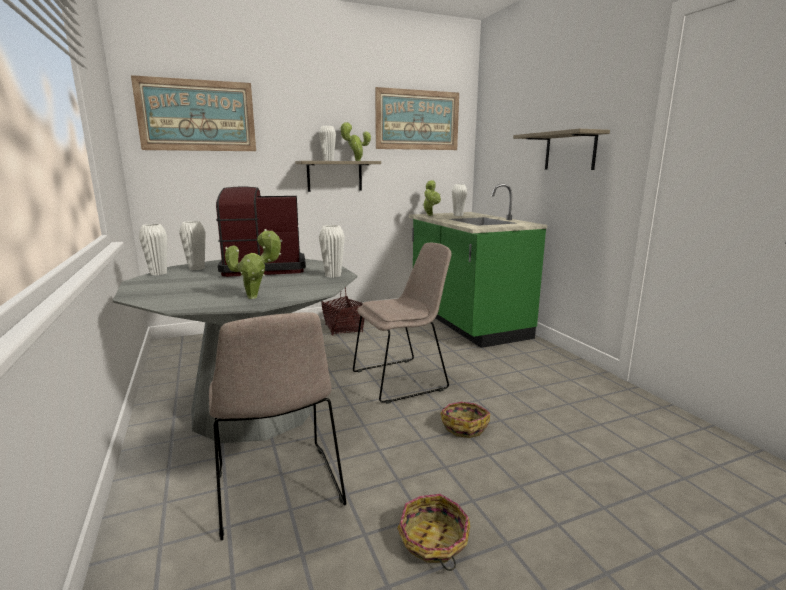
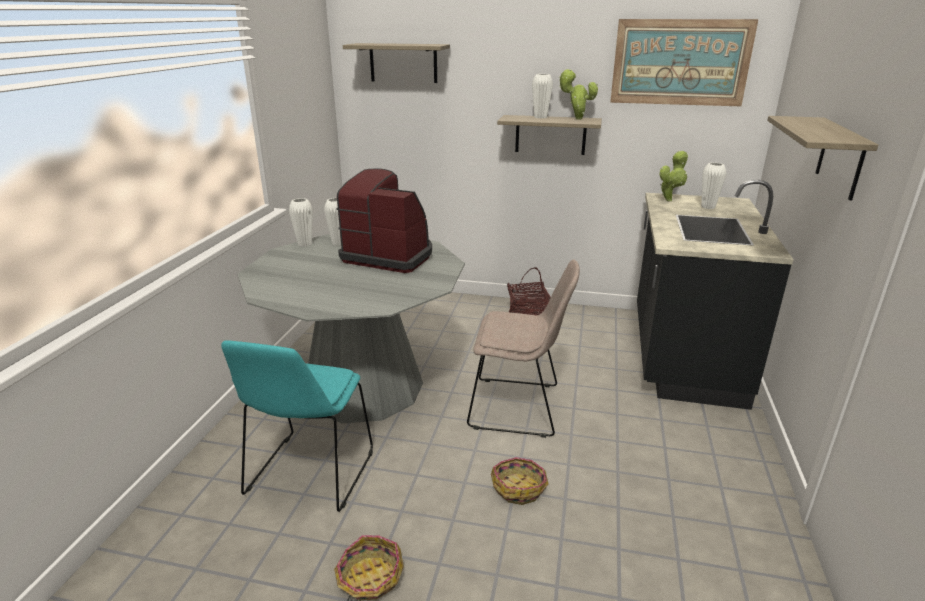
camera: 35 degrees right, 10 degrees up
(197, 115) = (403, 63): picture -> shelf
(256, 297) = (325, 300): potted plant -> none
(278, 492) = (309, 475): beige chair -> turquoise chair
(333, 275) = (428, 285): white vase -> none
(466, 323) = (682, 355): green counter -> black counter

